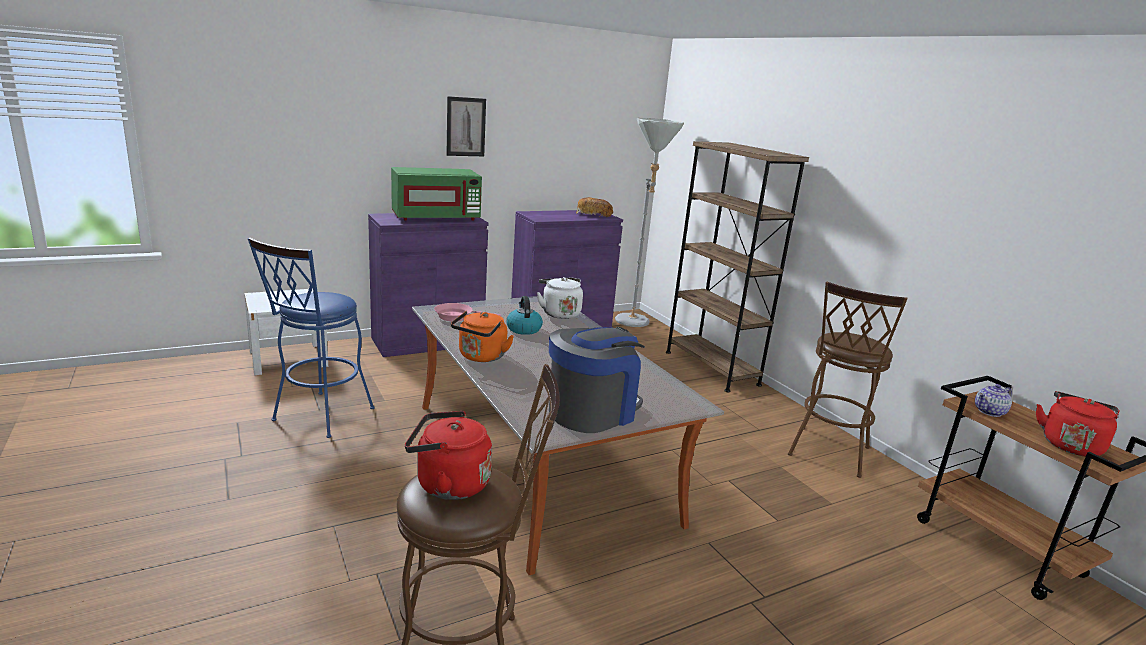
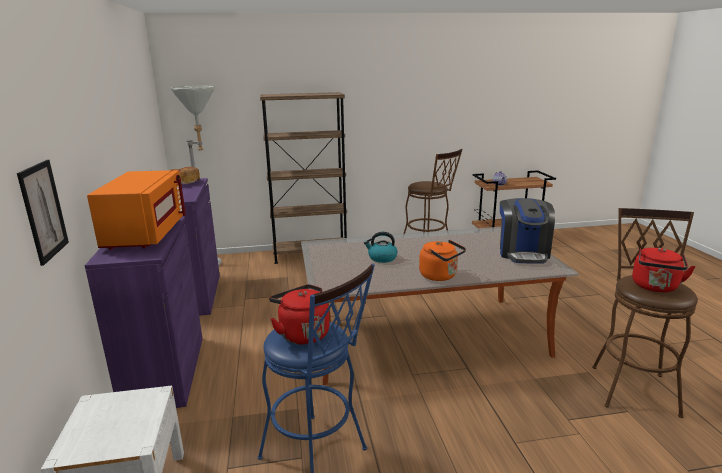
camera: 70 degrees left, 0 degrees up
(436, 218) = (145, 234): green microwave -> orange microwave
(457, 316) = (347, 279): pink frying pan -> none
(466, 127) = (99, 126): picture -> picture (43, 211)
(559, 313) = (349, 244): white kettle -> none
(592, 411) = (523, 253): coffee machine -> coffee machine turned 150 degrees counterclockwise
(1070, 444) = (526, 181): red kettle -> red kettle (302, 333)

